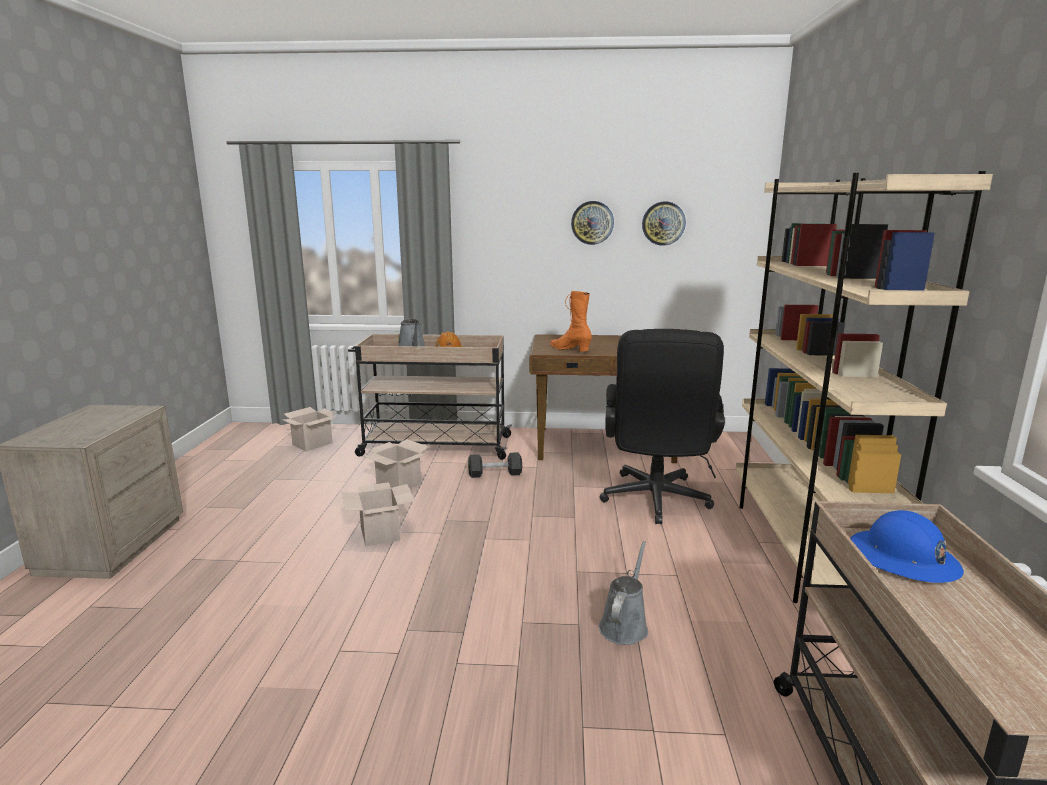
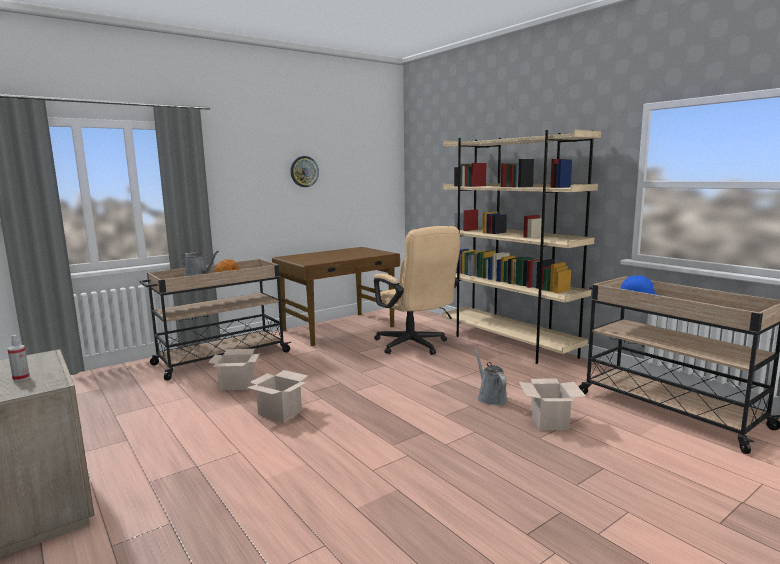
camera: 40 degrees left, 5 degrees down
(84, 428) = (21, 378): none -> spray bottle
(312, 444) = (103, 386): cardboard box -> cardboard box (550, 422)
(495, 474) = (297, 360): black dumbbell -> none
(570, 350) = (322, 260): orange boot -> none
(655, 502) = (415, 346): black office chair -> beige office chair
(663, 223) = (347, 171): wall clock -> none

